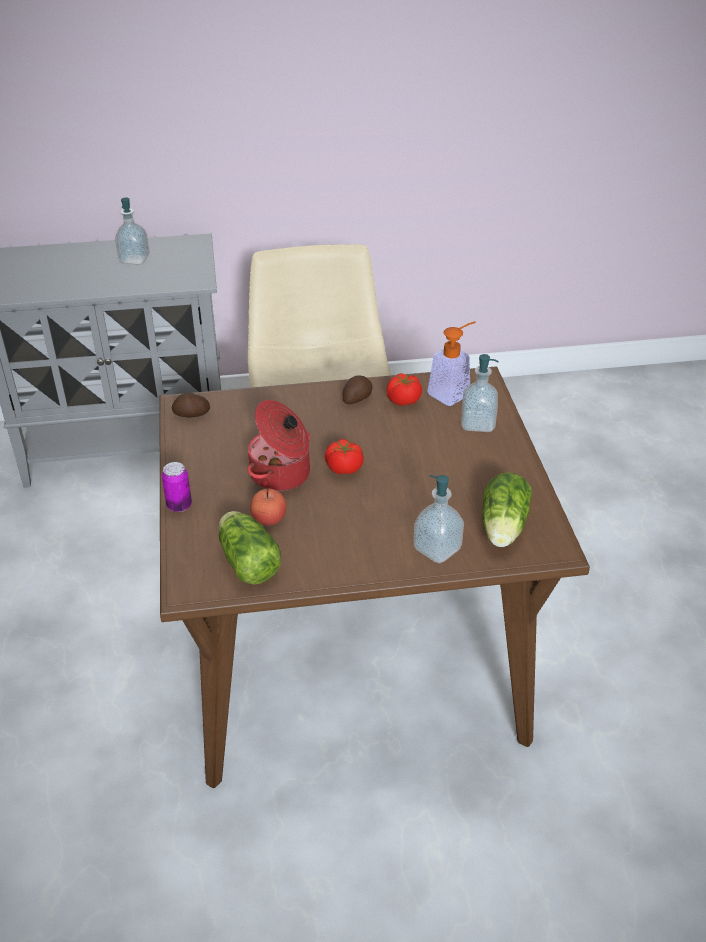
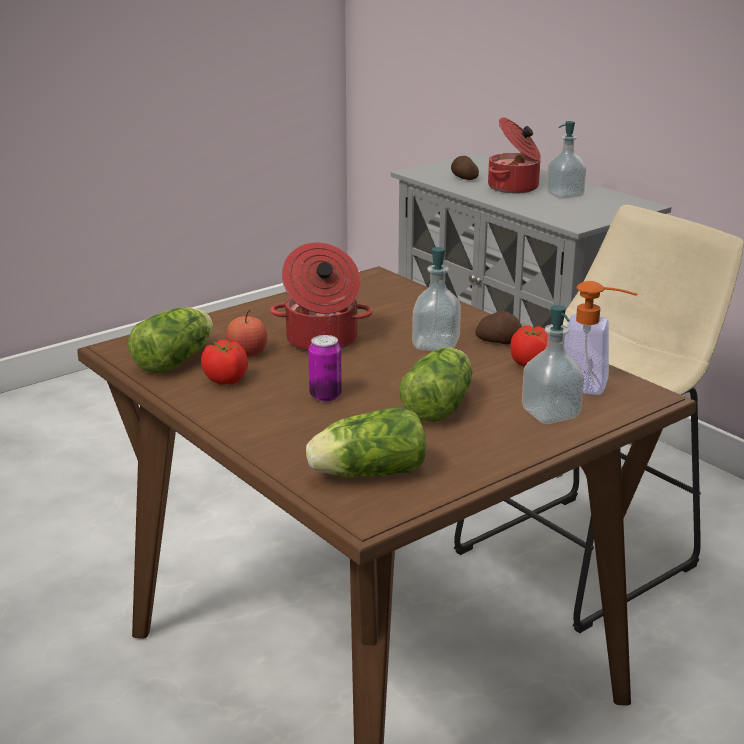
camera: 60 degrees right, 15 degrees down
(89, 271) = (514, 187): none -> cooking pot
(179, 505) = (225, 314): can -> can (325, 396)
(191, 414) = (364, 283): potato -> potato (463, 178)
(344, 468) = (368, 365): tomato -> tomato (226, 380)
(431, 461) = (440, 405): none -> lettuce
(437, 549) = (287, 444): soap dispenser -> soap dispenser (436, 345)

